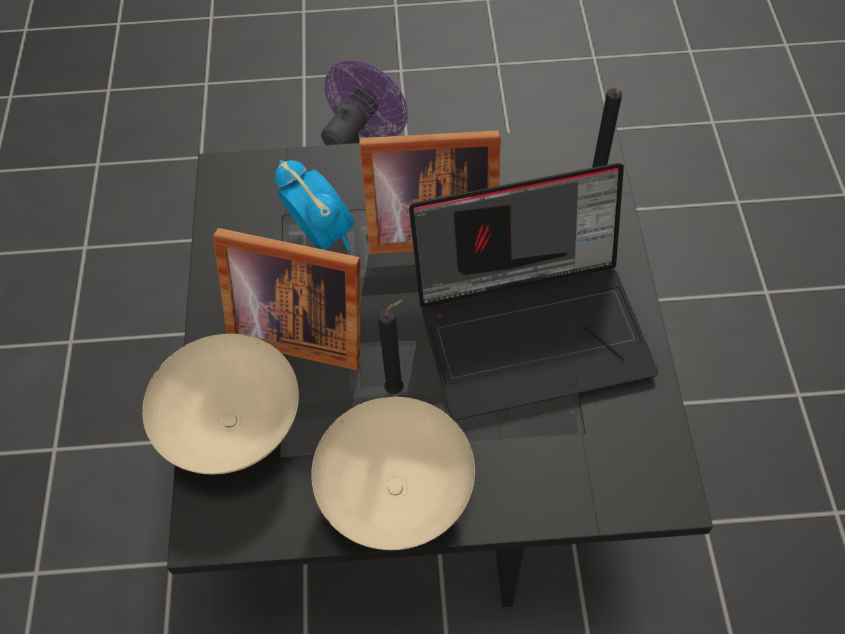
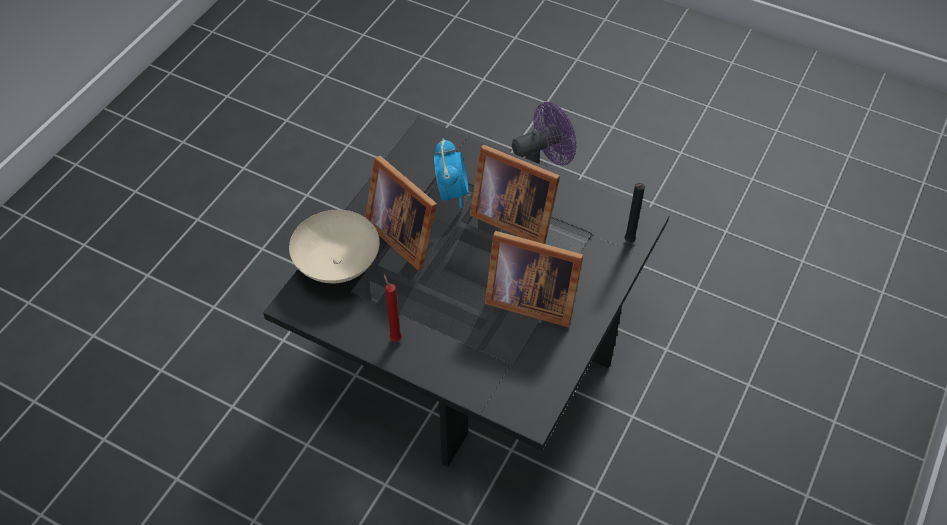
camera: 30 degrees right, 5 degrees down
(396, 490) = (394, 337): beige bowl -> red candle
(397, 388) = (432, 290): black candle -> none
(534, 326) = (529, 298): laptop -> picture frame

